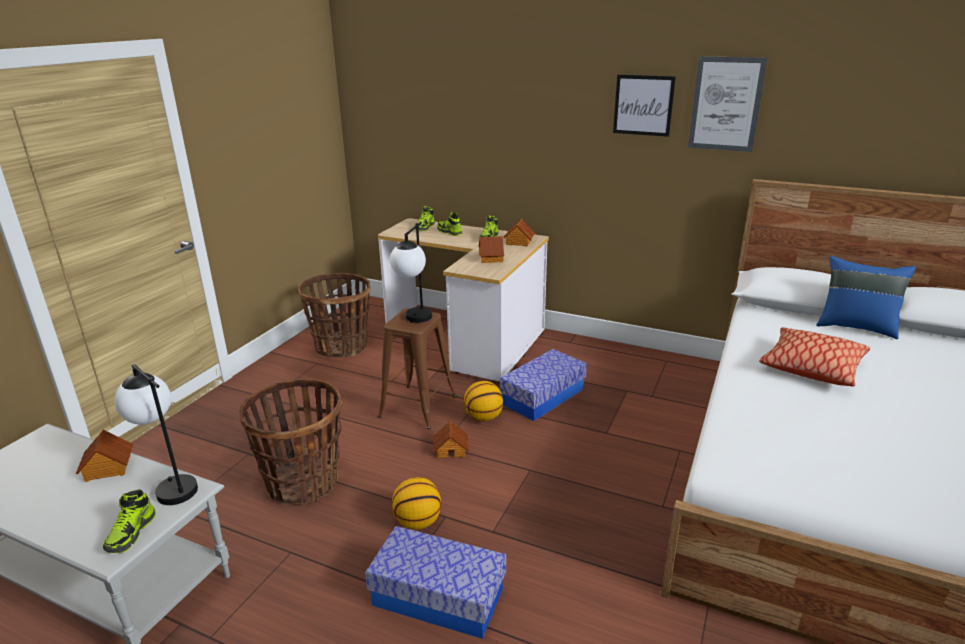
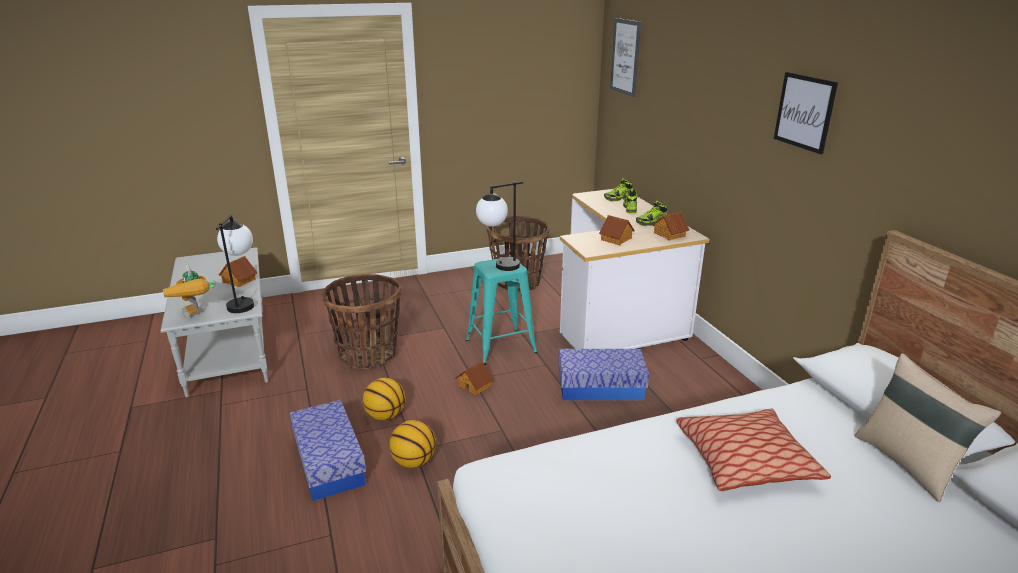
camera: 45 degrees right, 0 degrees up
(131, 533) = (197, 315): shoe -> toy robot
(418, 406) = (500, 346): brown stool -> turquoise stool
(483, 417) = (531, 377): basketball -> basketball (414, 461)
(726, 104) = (882, 126): picture -> picture (625, 57)
(855, 327) = (908, 463): blue pillow -> beige pillow

